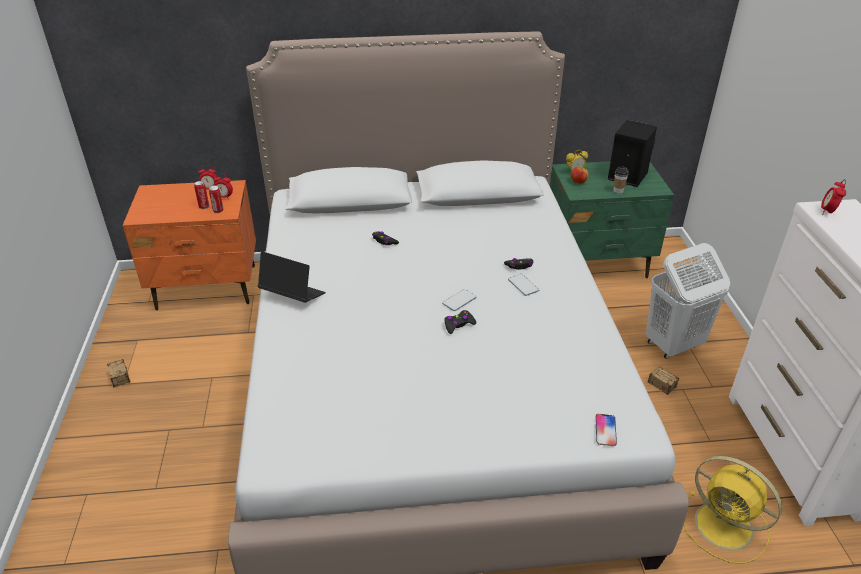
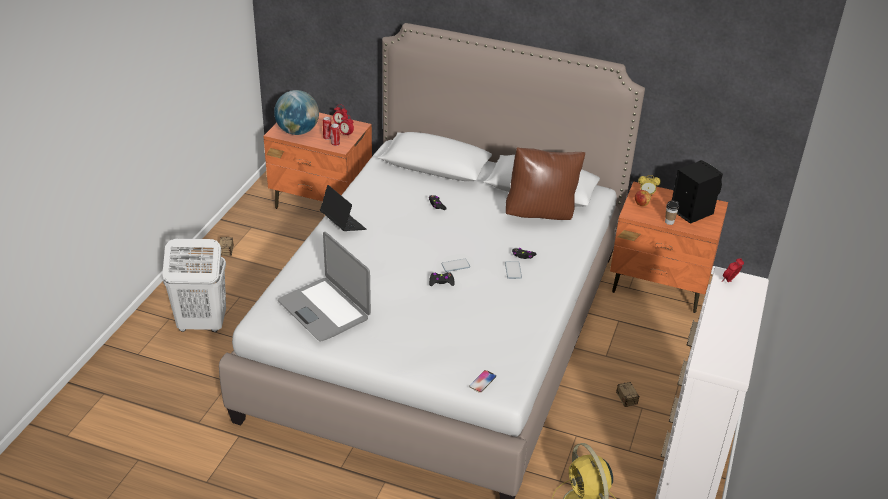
camera: 25 degrees right, 0 degrees up
(163, 209) = (298, 131): none -> globe
(348, 411) = (324, 309): none -> laptop
(499, 218) = (541, 214): none -> brown pillow
(597, 263) = (659, 285): green nightstand -> orange nightstand
(673, 344) = (666, 373): white laundry basket -> white laundry basket (201, 324)

